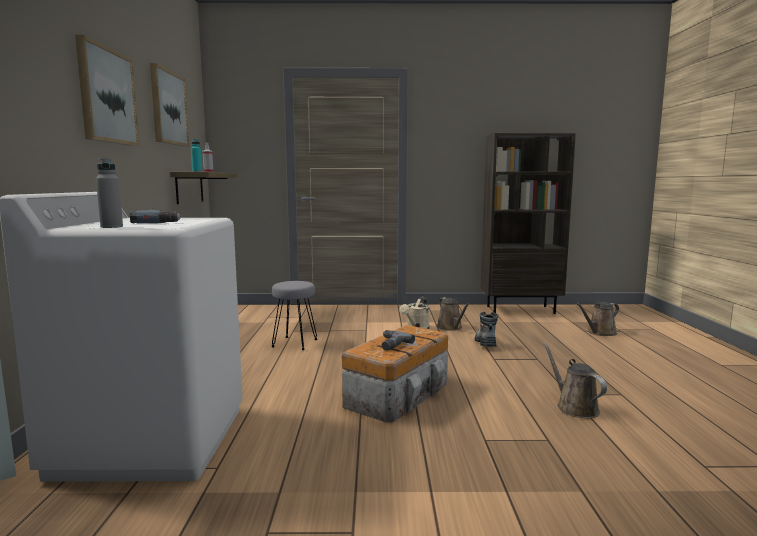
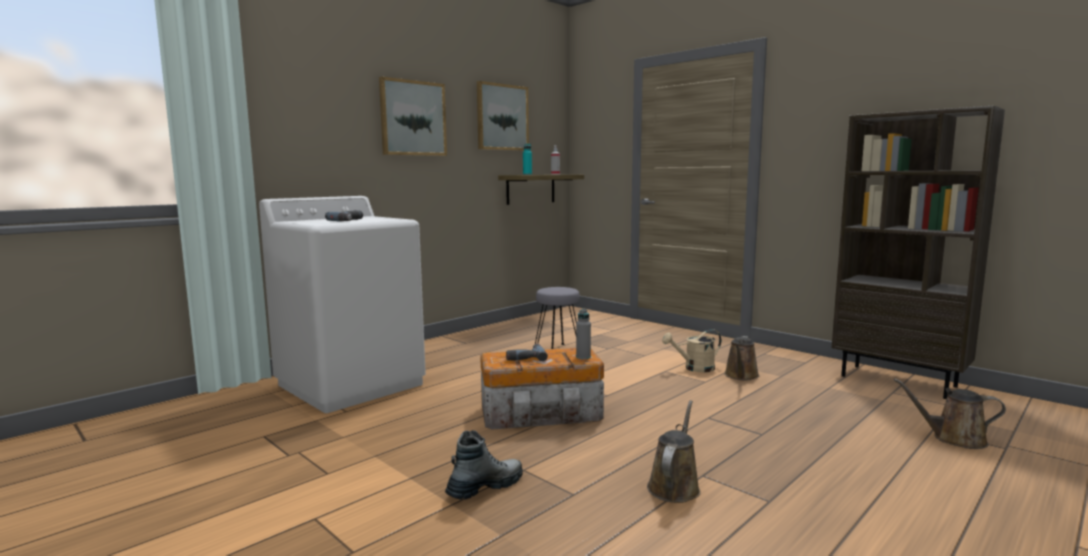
camera: 45 degrees right, 0 degrees up
(111, 227) = (303, 222): grey bottle -> grey bottle (583, 357)
(485, 343) = (741, 401): boot -> boot (485, 487)

